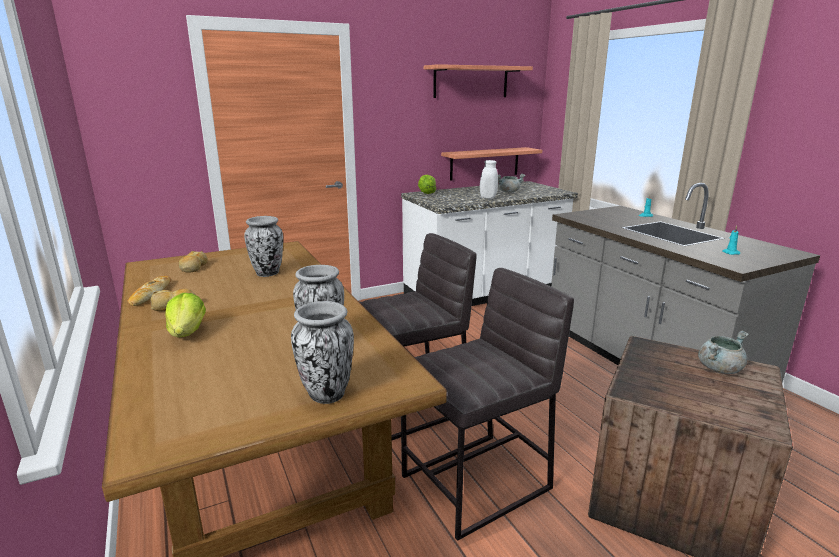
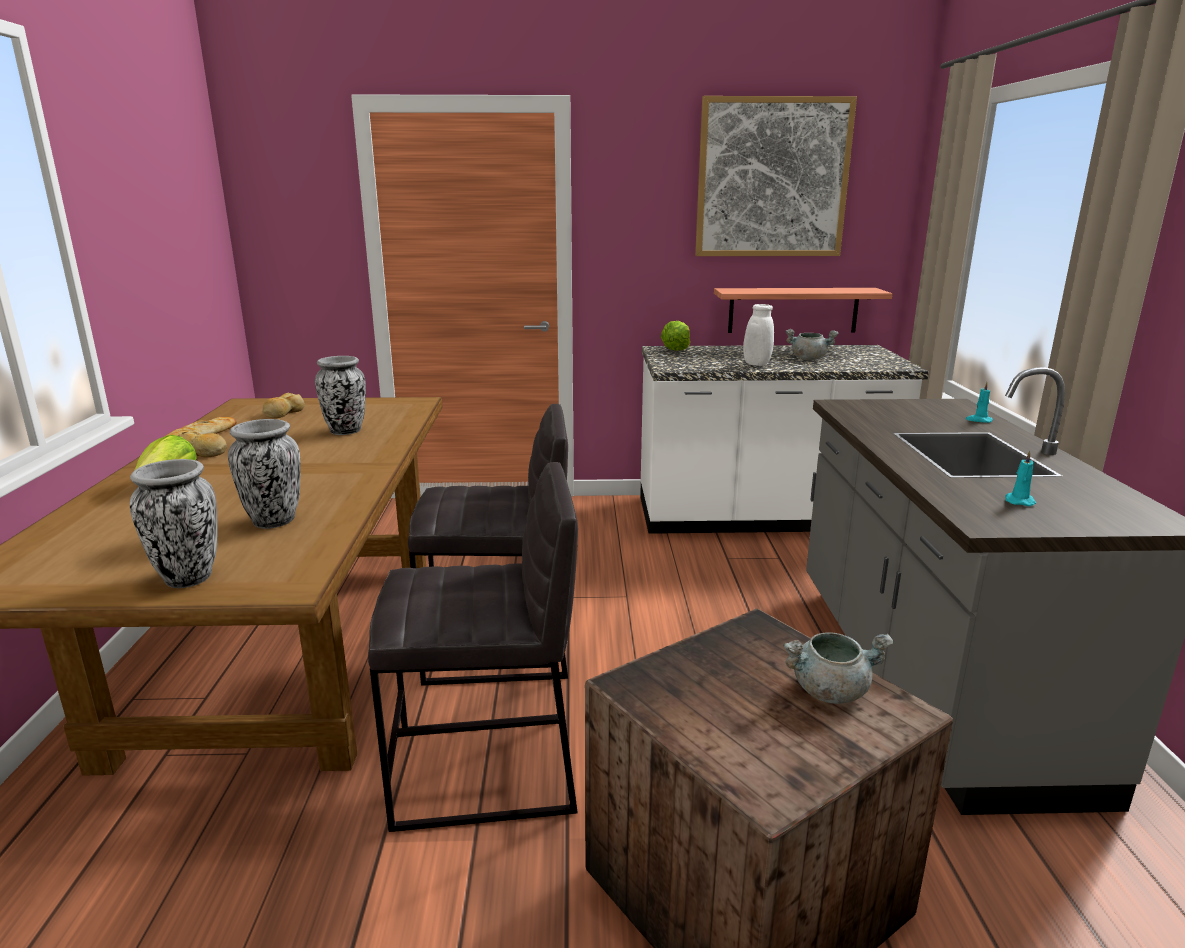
camera: 25 degrees right, 0 degrees up
(471, 82) = (772, 178): shelf -> picture

